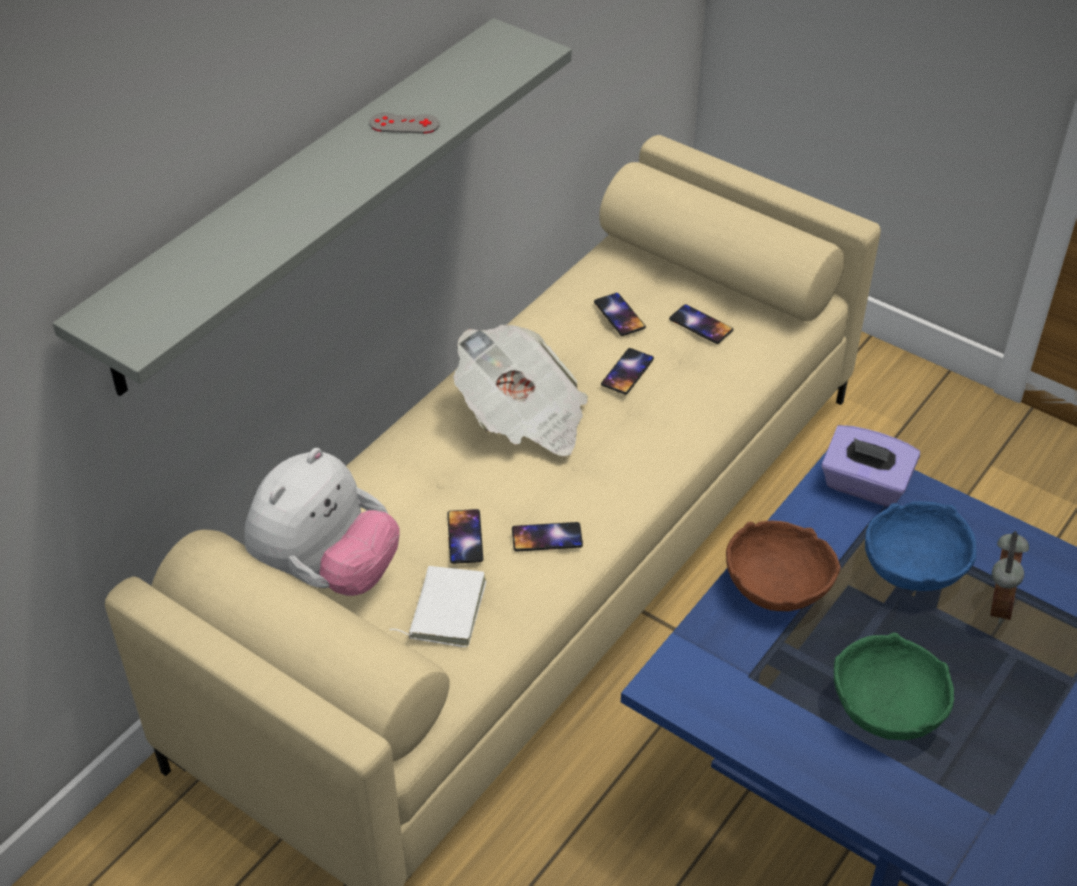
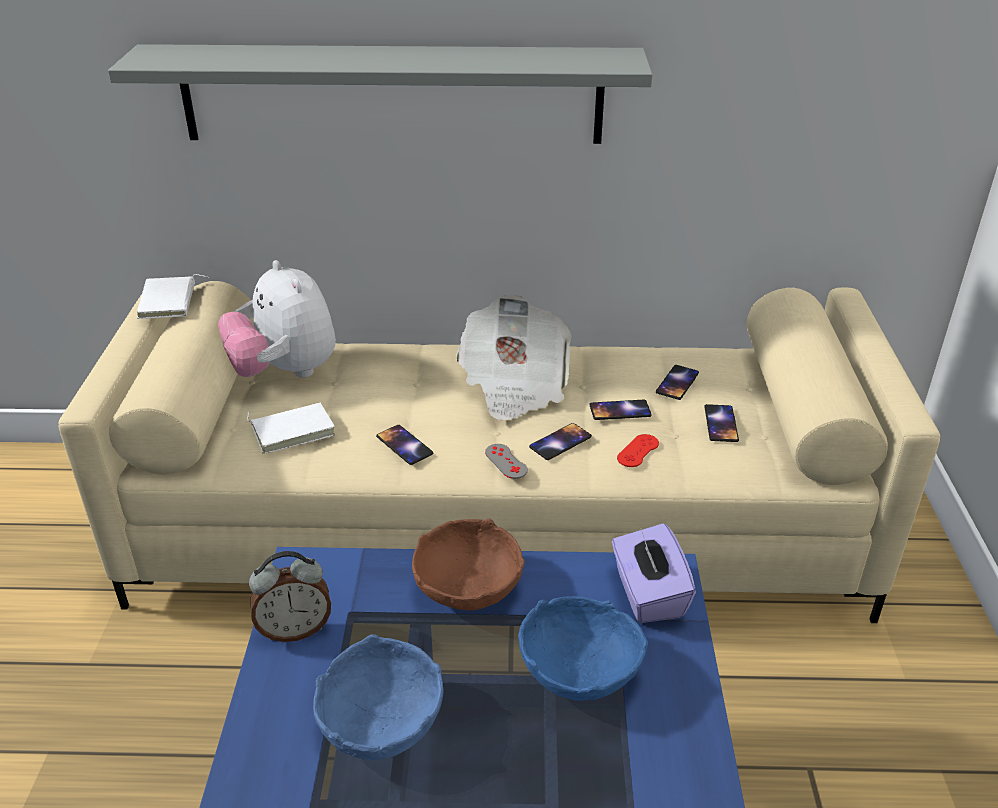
camera: 55 degrees right, 10 degrees down
(197, 594) = (170, 302): none -> white book
(326, 574) = (284, 372): plush toy -> plush toy turned 60 degrees clockwise
(404, 124) = (466, 58): grey game controller -> grey game controller (506, 461)
(465, 537) = (368, 409): phone -> phone (560, 442)
(692, 393) = (638, 451): none -> red game controller
(888, 709) = (379, 723): green bowl -> blue bowl
(996, 605) = (588, 756): alarm clock -> alarm clock (295, 629)

